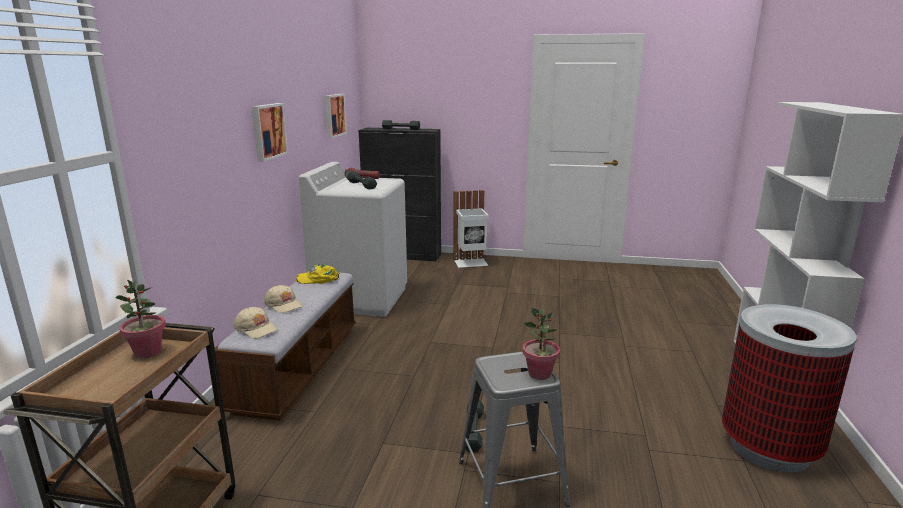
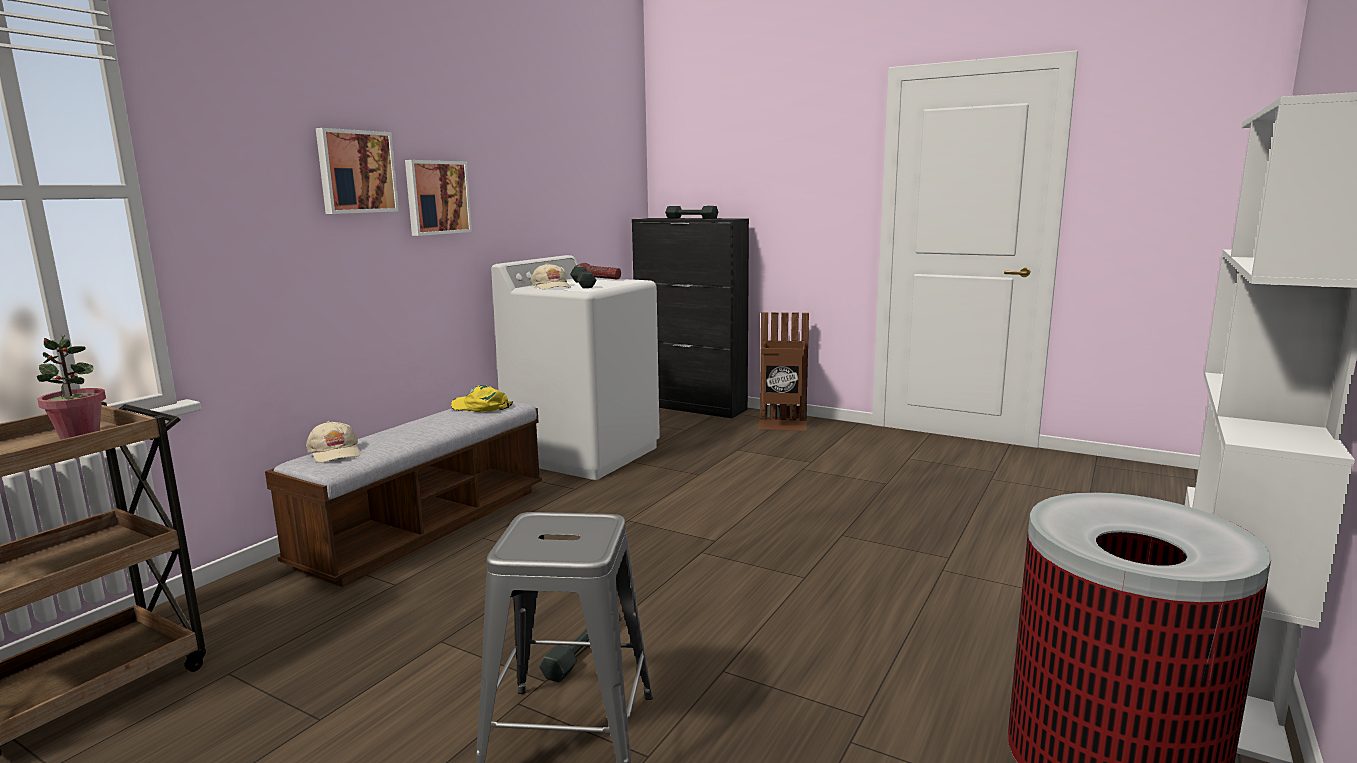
camera: 20 degrees right, 5 degrees down
(284, 305) = (402, 430): beige cap -> beige cap (551, 286)
(333, 115) = (581, 193): picture -> picture (356, 172)
(471, 262) = (782, 424): white trash can -> brown trash can
(539, 374) = (585, 546): potted plant -> none

